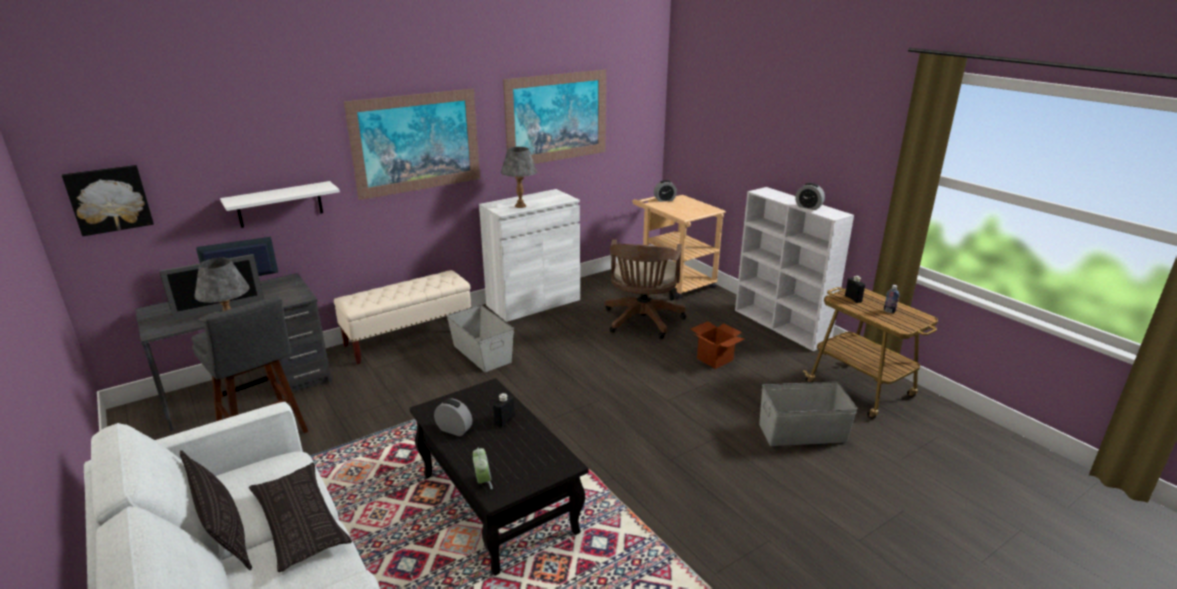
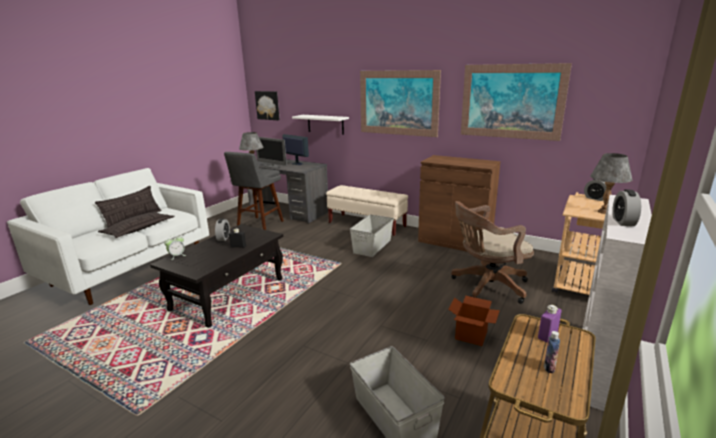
camera: 65 degrees right, 5 degrees down
(520, 206) = (447, 161): grey table lamp -> grey table lamp (603, 211)
(533, 302) = (454, 242): white cabinet -> brown cabinet
(853, 299) = (547, 335): black bottle -> purple bottle

